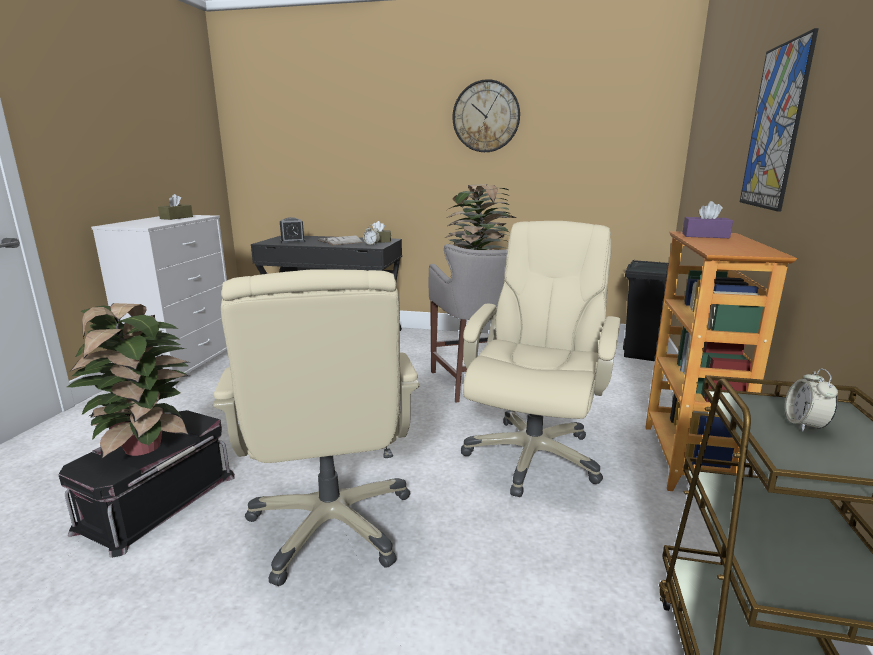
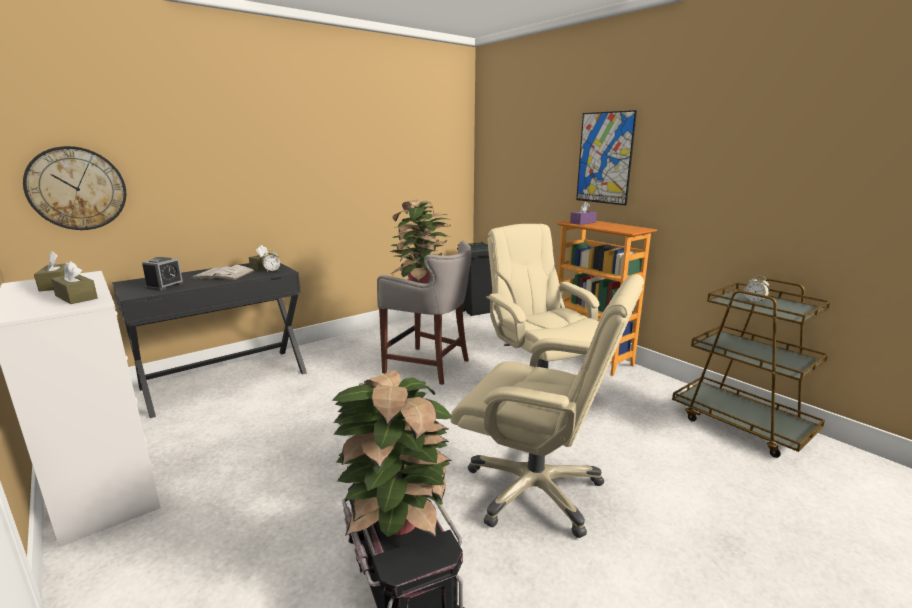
camera: 50 degrees left, 0 degrees up
(154, 223) = (76, 297): none -> brown tissue box
(486, 116) = (340, 136): wall clock -> wall clock (77, 188)

